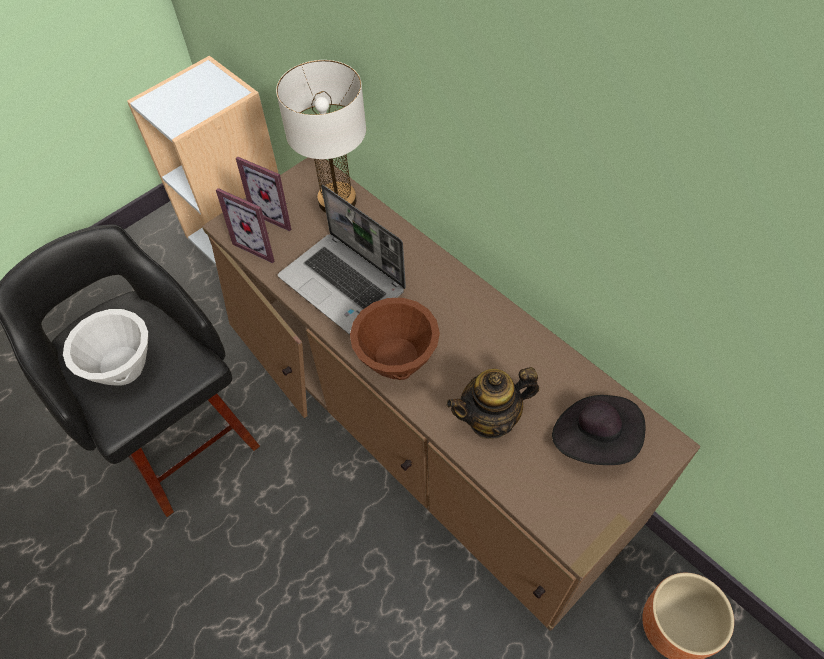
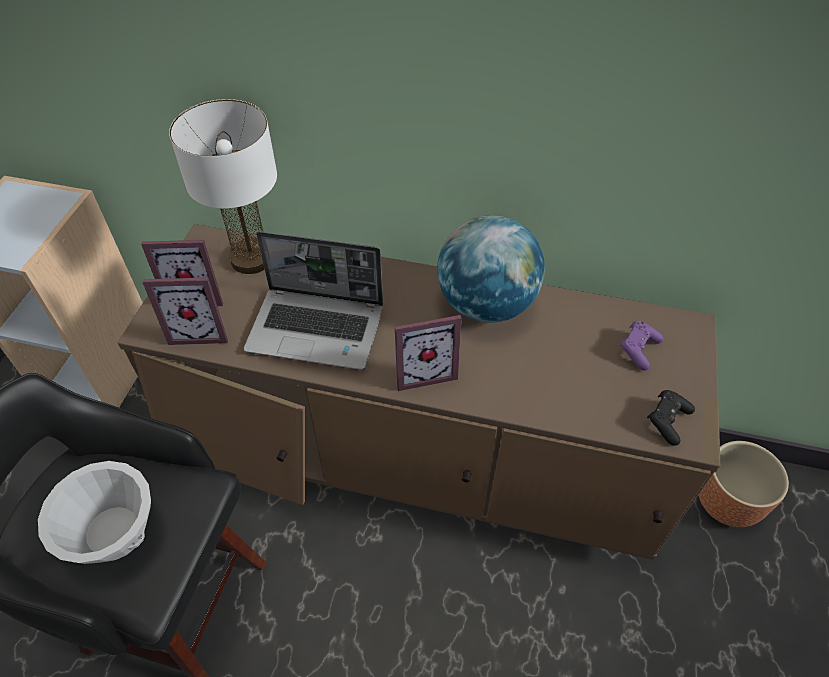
camera: 35 degrees left, 5 degrees down
(397, 360) = (423, 371): brown bowl -> picture frame
(491, 419) = (545, 378): teapot -> none
(492, 329) = (486, 304): none -> globe
(567, 513) = (667, 421): none -> black game controller
(594, 438) = (638, 350): black hat -> purple game controller

